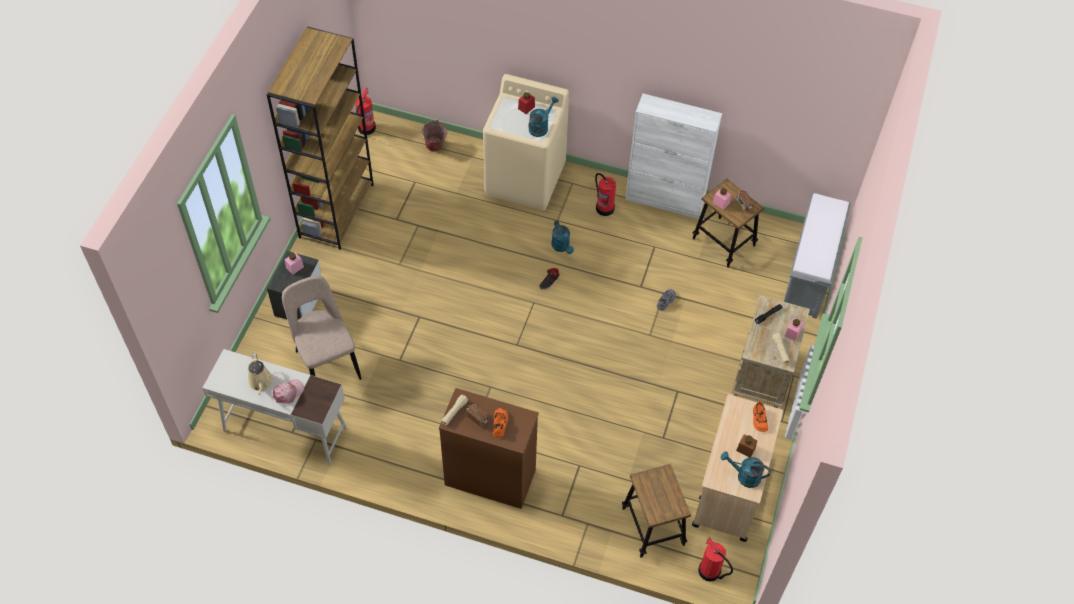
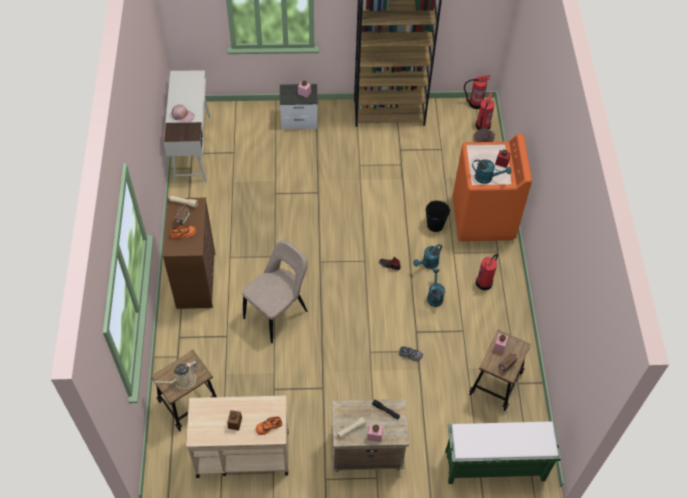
camera: 70 degrees right, 0 degrees up
(260, 383) = (185, 98): beige watering can -> beige watering can (182, 380)
(326, 362) = (255, 152): beige chair -> beige chair (278, 313)
(515, 223) = (435, 225): none -> black bucket
(525, 179) = (483, 219): beige washing machine -> orange washing machine
(665, 200) = (517, 325): white cabinet -> none
(710, 571) = (161, 457): fire extinguisher -> fire extinguisher (482, 126)
(744, 476) = (208, 428): turquoise watering can -> turquoise watering can (434, 296)
(809, 276) = (493, 466): grey bench -> green bench

